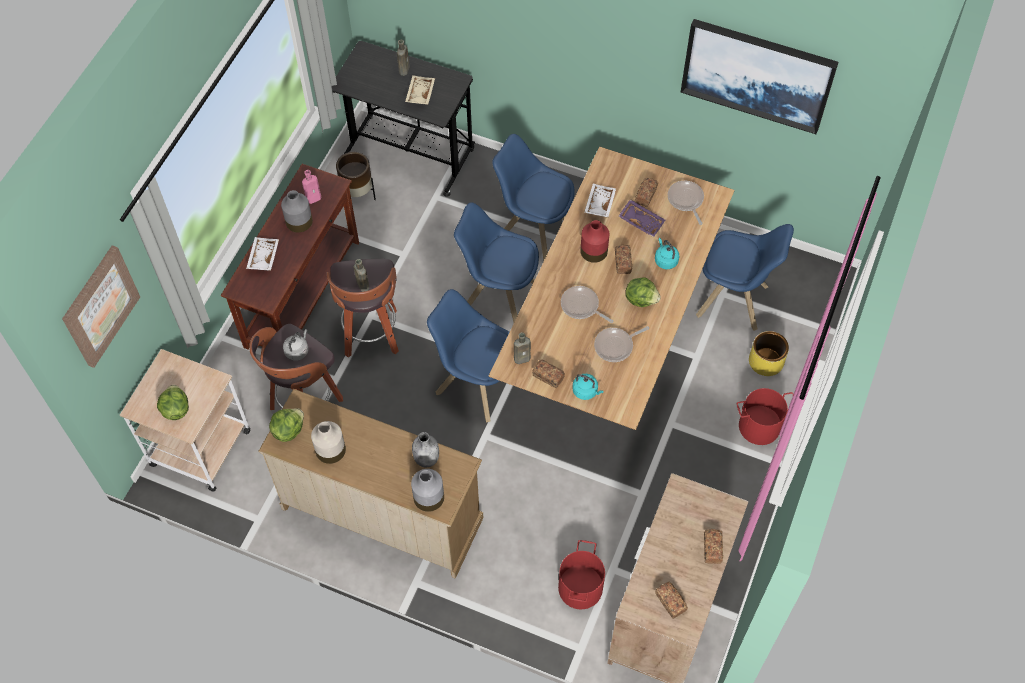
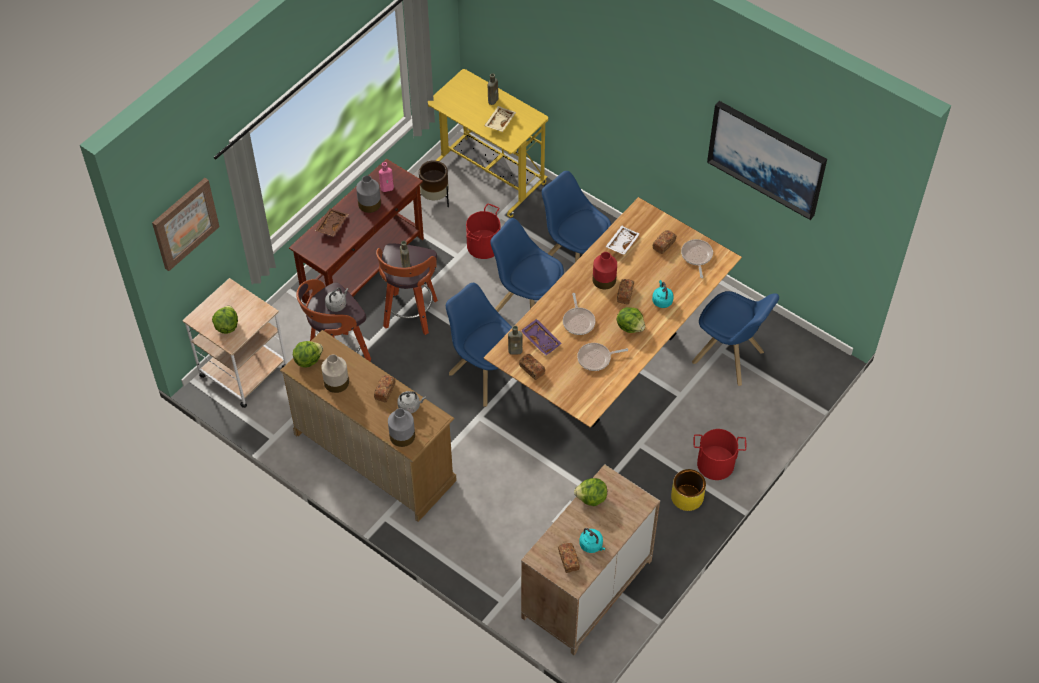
camera: 15 degrees right, 5 degrees down
(262, 257) = (331, 225): white tray -> brown tray
(409, 155) = (489, 176): black desk -> yellow desk
(427, 458) = (410, 406): grey bottle -> grey kettle
(579, 587) = (518, 554): red bucket -> red bucket (483, 245)
(581, 306) = (578, 321): frying pan -> frying pan turned 150 degrees counterclockwise
(586, 391) = (559, 388): turquoise kettle -> turquoise kettle (592, 545)
(641, 221) = (653, 265): purple tray -> purple tray (541, 340)
(671, 519) = (591, 498): none -> lettuce
(712, 549) = (616, 529): bread -> bread (385, 391)
(766, 362) = (740, 413): yellow planter -> yellow planter (687, 497)

